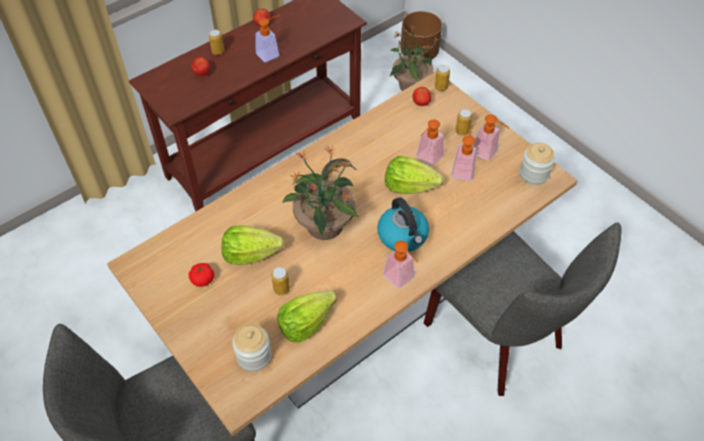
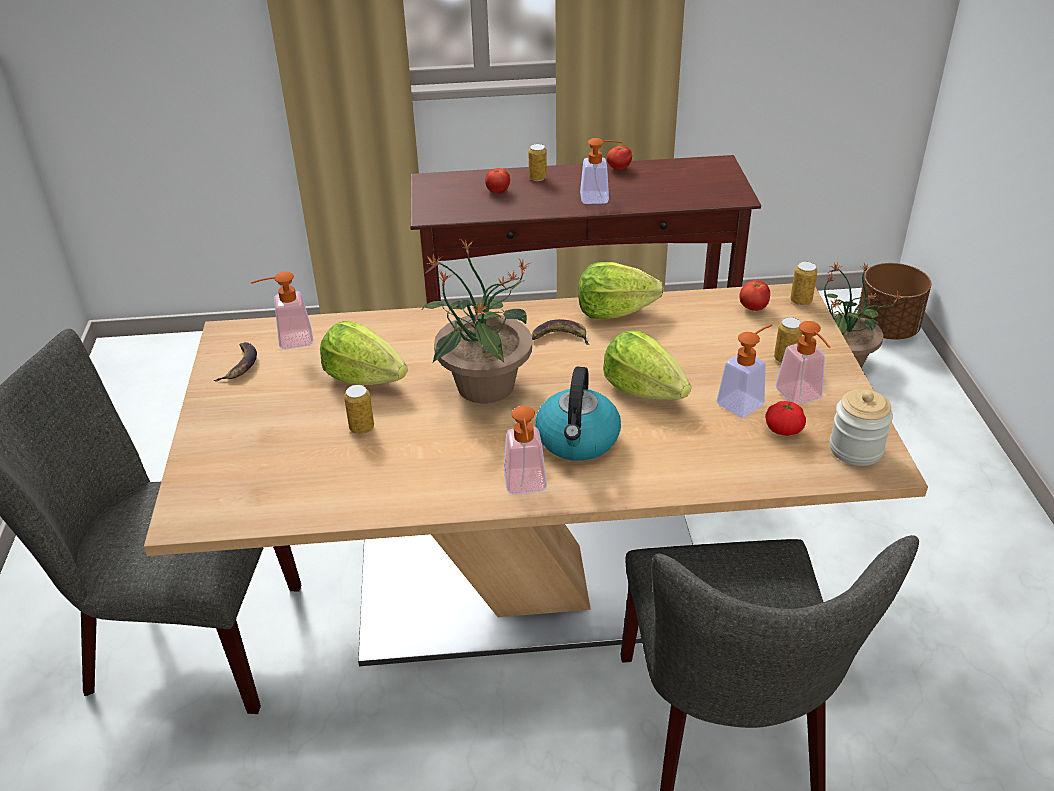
camera: 35 degrees right, 15 degrees down
(164, 284) = (240, 365): none -> banana
(202, 279) = (284, 378): tomato -> tomato (783, 429)
(254, 356) = (255, 480): jar -> none
(305, 323) = (351, 477): lettuce -> lettuce (614, 311)
(426, 159) = (699, 370): soap dispenser -> soap dispenser (288, 341)

